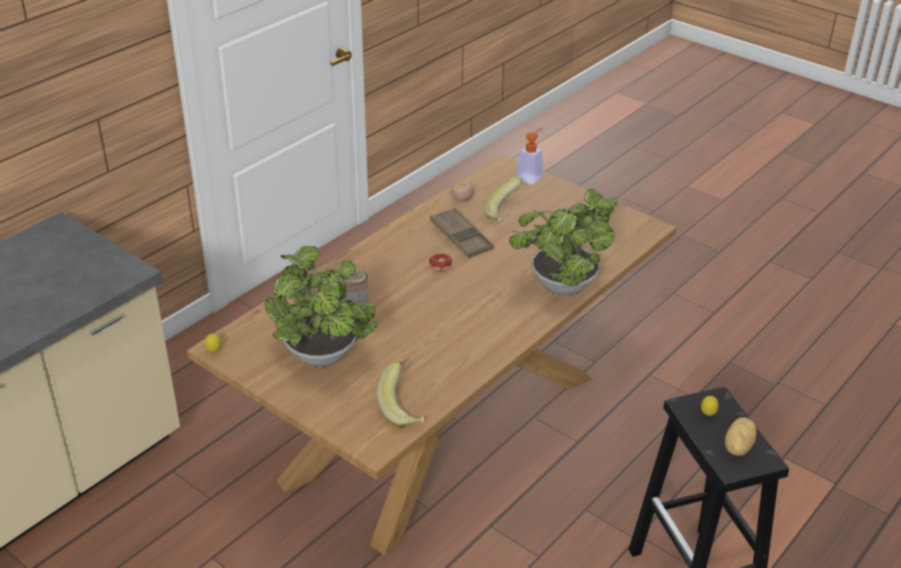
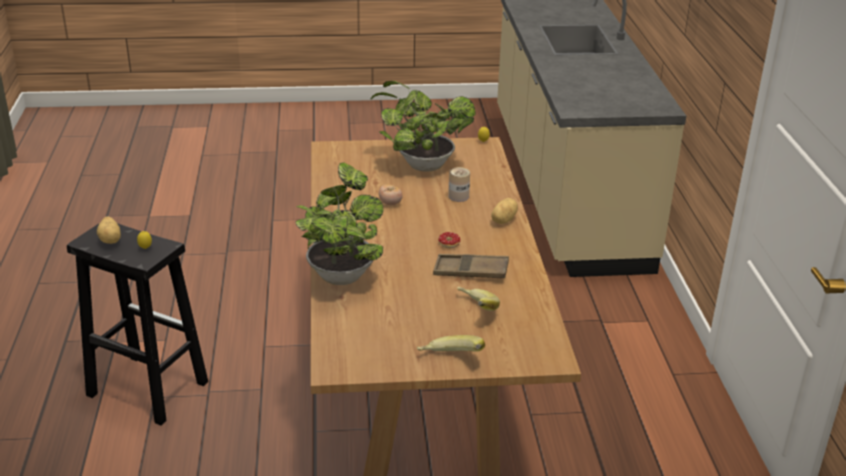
camera: 135 degrees right, 5 degrees down
(364, 261) = (502, 220): none -> potato
(404, 409) = (337, 166): banana -> banana (450, 360)
(462, 199) = (526, 302): tomato -> tomato (390, 203)
(531, 176) = (512, 362): soap dispenser -> none

